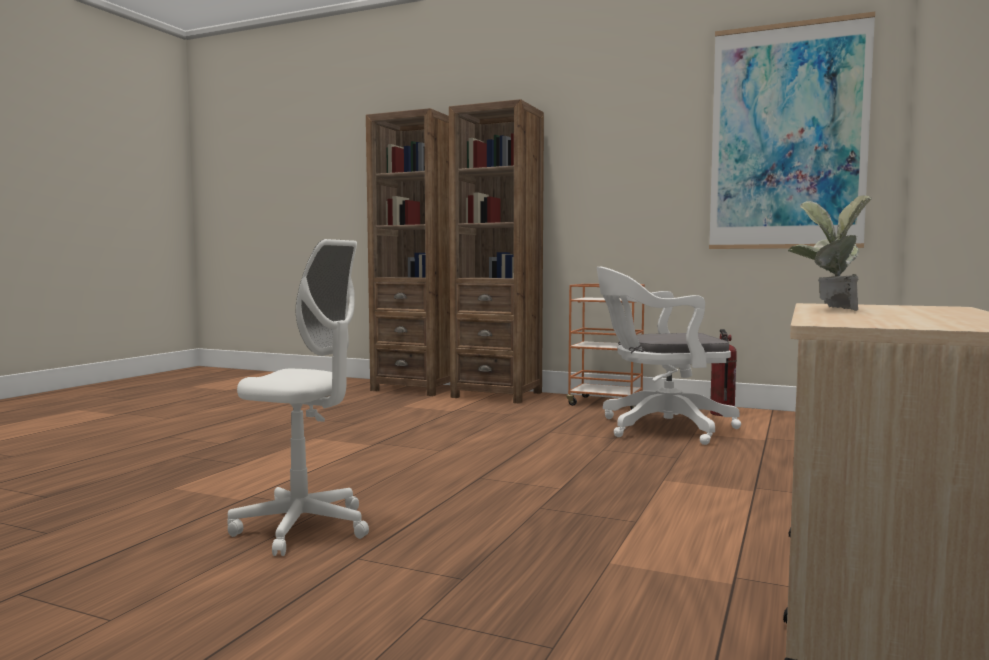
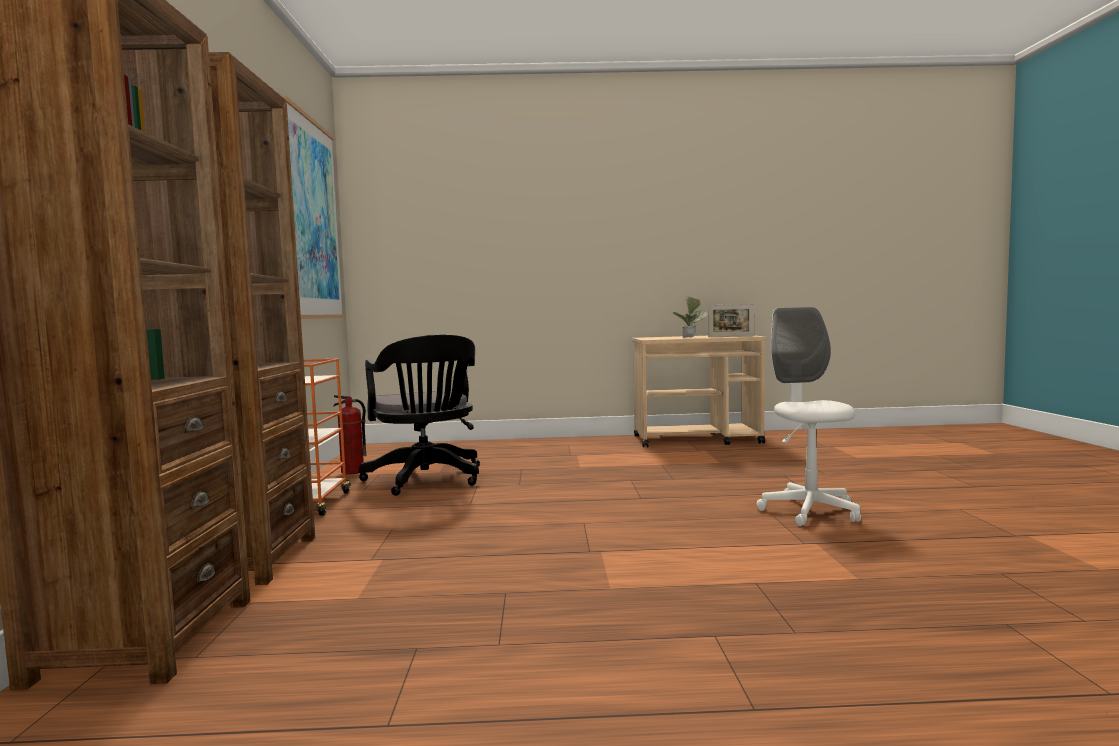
camera: 115 degrees left, 0 degrees up
(660, 428) = (427, 480): white office chair -> black office chair
(835, 318) = (731, 336): none -> picture frame

